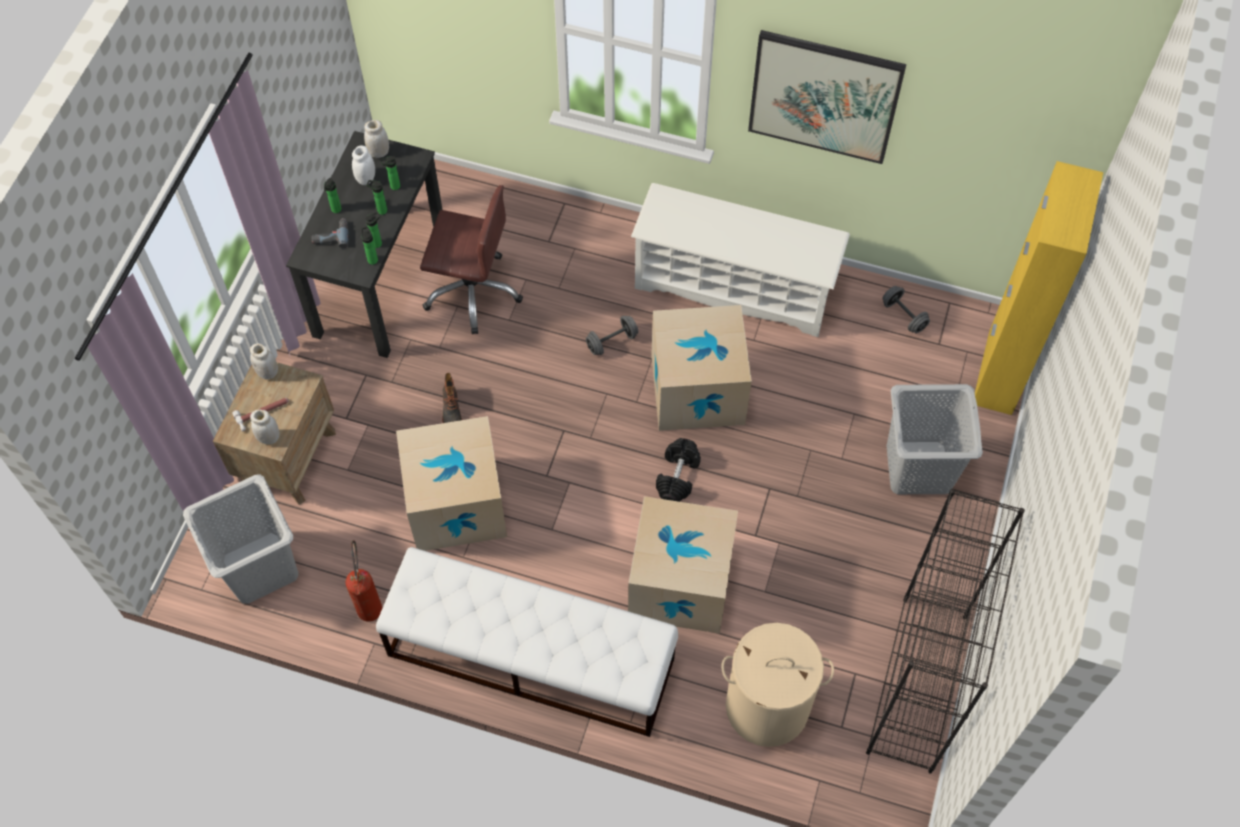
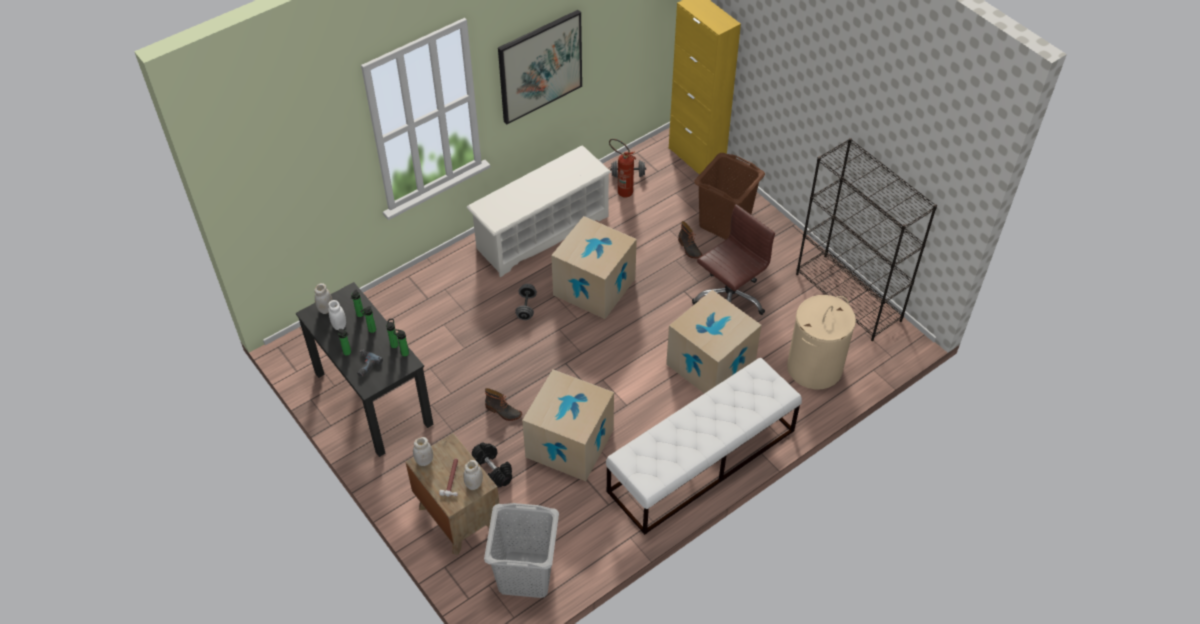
camera: 55 degrees left, 10 degrees down
(369, 603) = (601, 526): fire extinguisher -> fire extinguisher (621, 191)
(472, 291) = (426, 354): brown office chair -> brown office chair (729, 299)
(678, 476) = (642, 327): black dumbbell -> black dumbbell (492, 470)
(842, 453) = (689, 248): none -> boot
(919, 468) = (725, 223): grey laundry basket -> brown laundry basket

